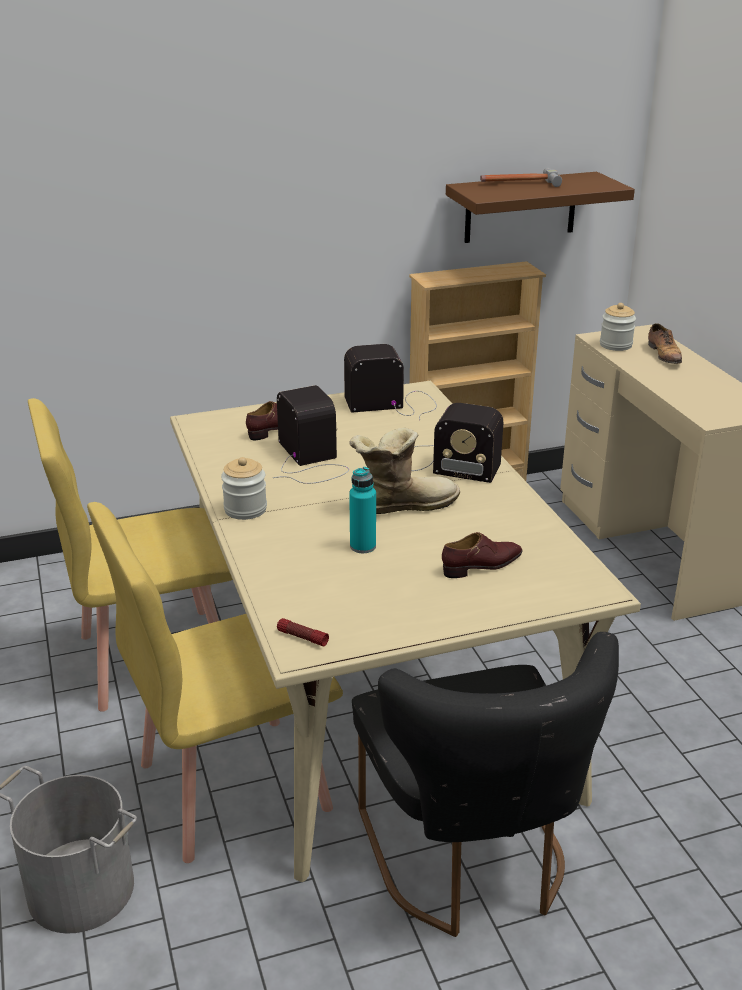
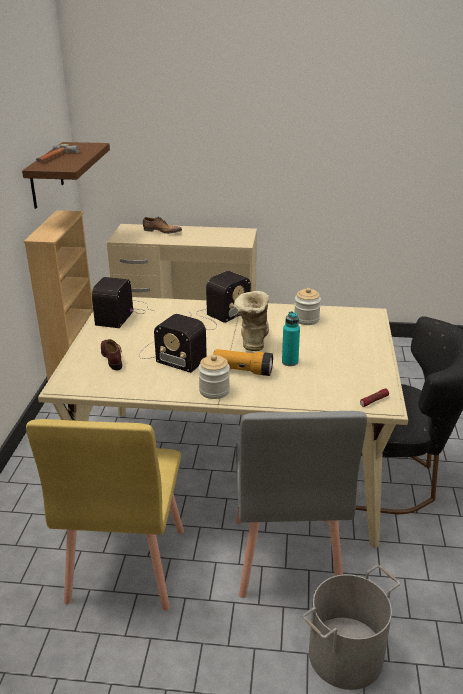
camera: 65 degrees left, 0 degrees up
(231, 785) = (285, 556): yellow chair -> grey chair
(310, 460) = (170, 355): radio -> radio turned 150 degrees counterclockwise
(310, 517) = (242, 371): none -> flashlight
(482, 565) = (332, 334): brown shoe -> none
(615, 345) = (134, 237): jar -> jar (306, 319)

